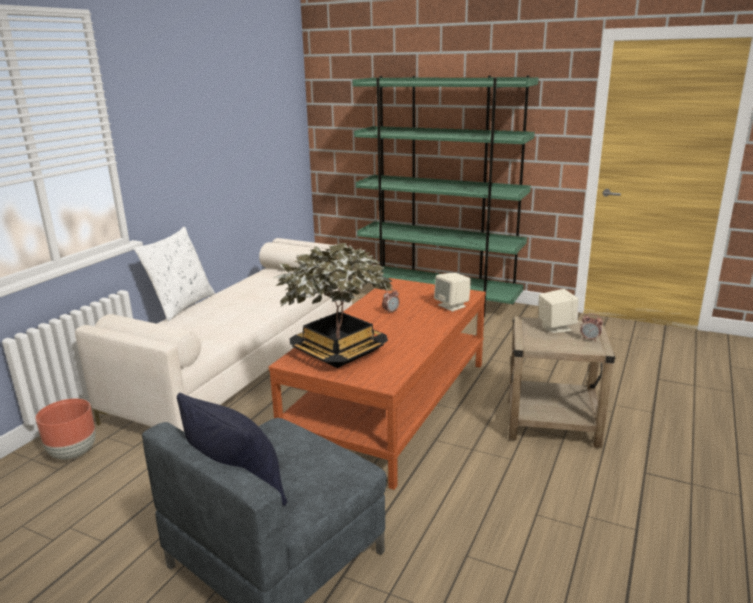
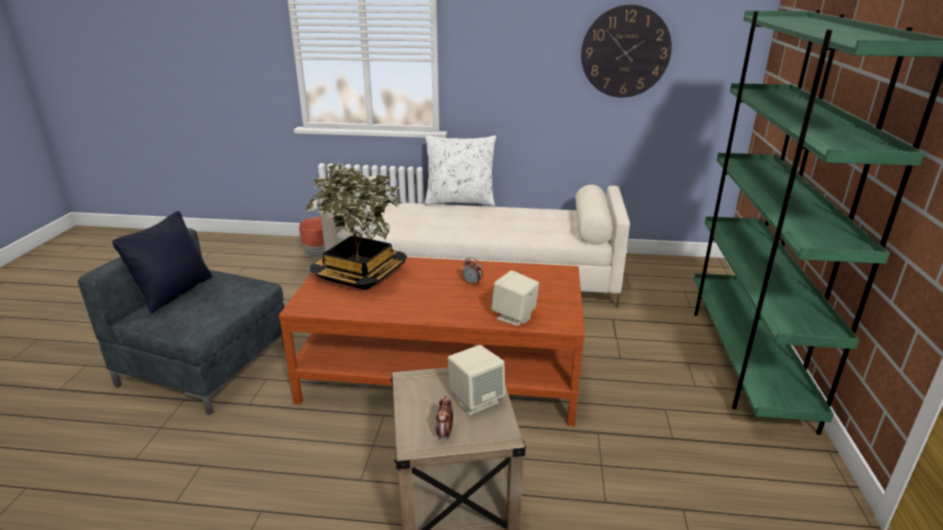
camera: 70 degrees right, 5 degrees up
(244, 125) = (625, 52): none -> wall clock

